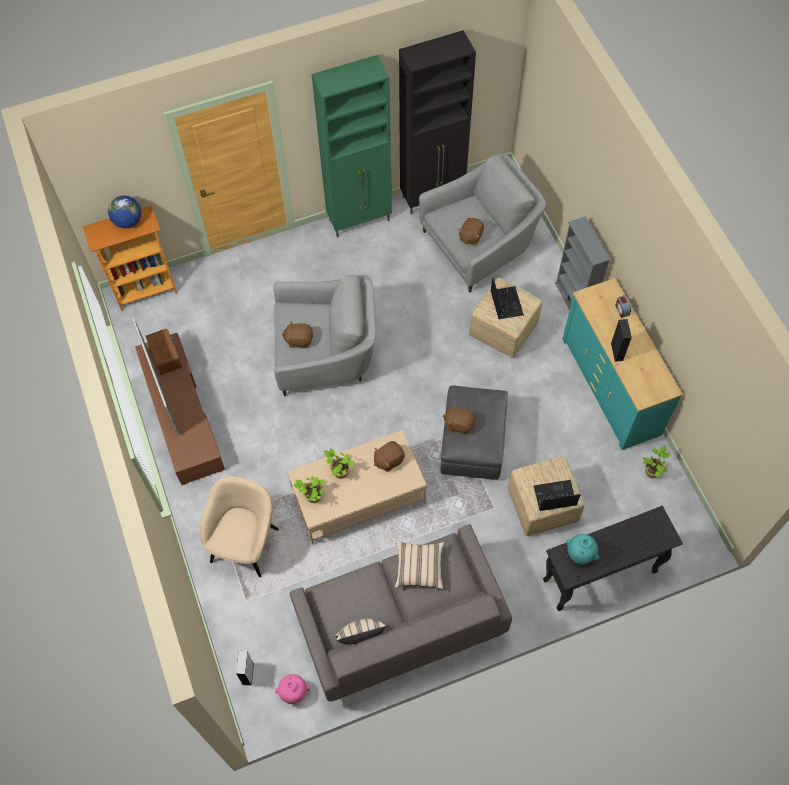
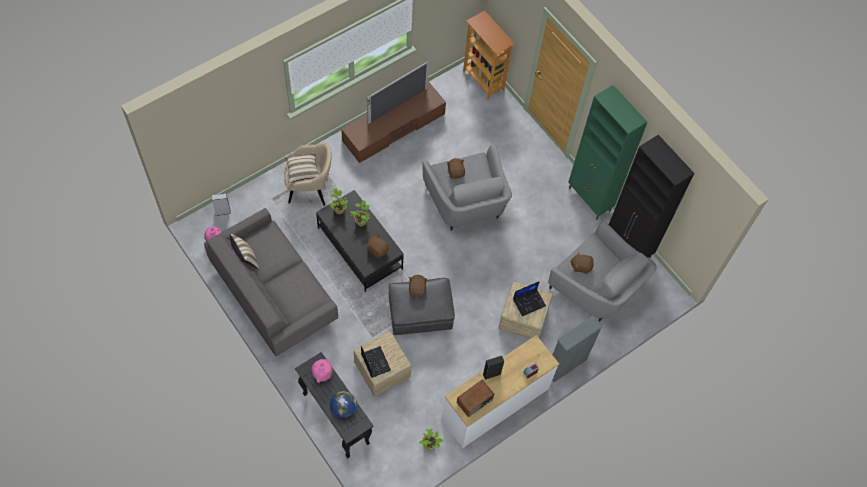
camera: 70 degrees right, 0 degrees up
(128, 221) = (496, 34): globe -> globe (343, 408)
(166, 356) = (425, 100): radio -> radio (475, 401)
(358, 496) = (359, 248): beige coffee table -> black coffee table
(419, 568) = (301, 283): beige pillow -> beige pillow (302, 170)
(580, 554) = (322, 374): turquoise vase -> pink vase
(611, 386) = (495, 404): turquoise dresser -> white dresser

